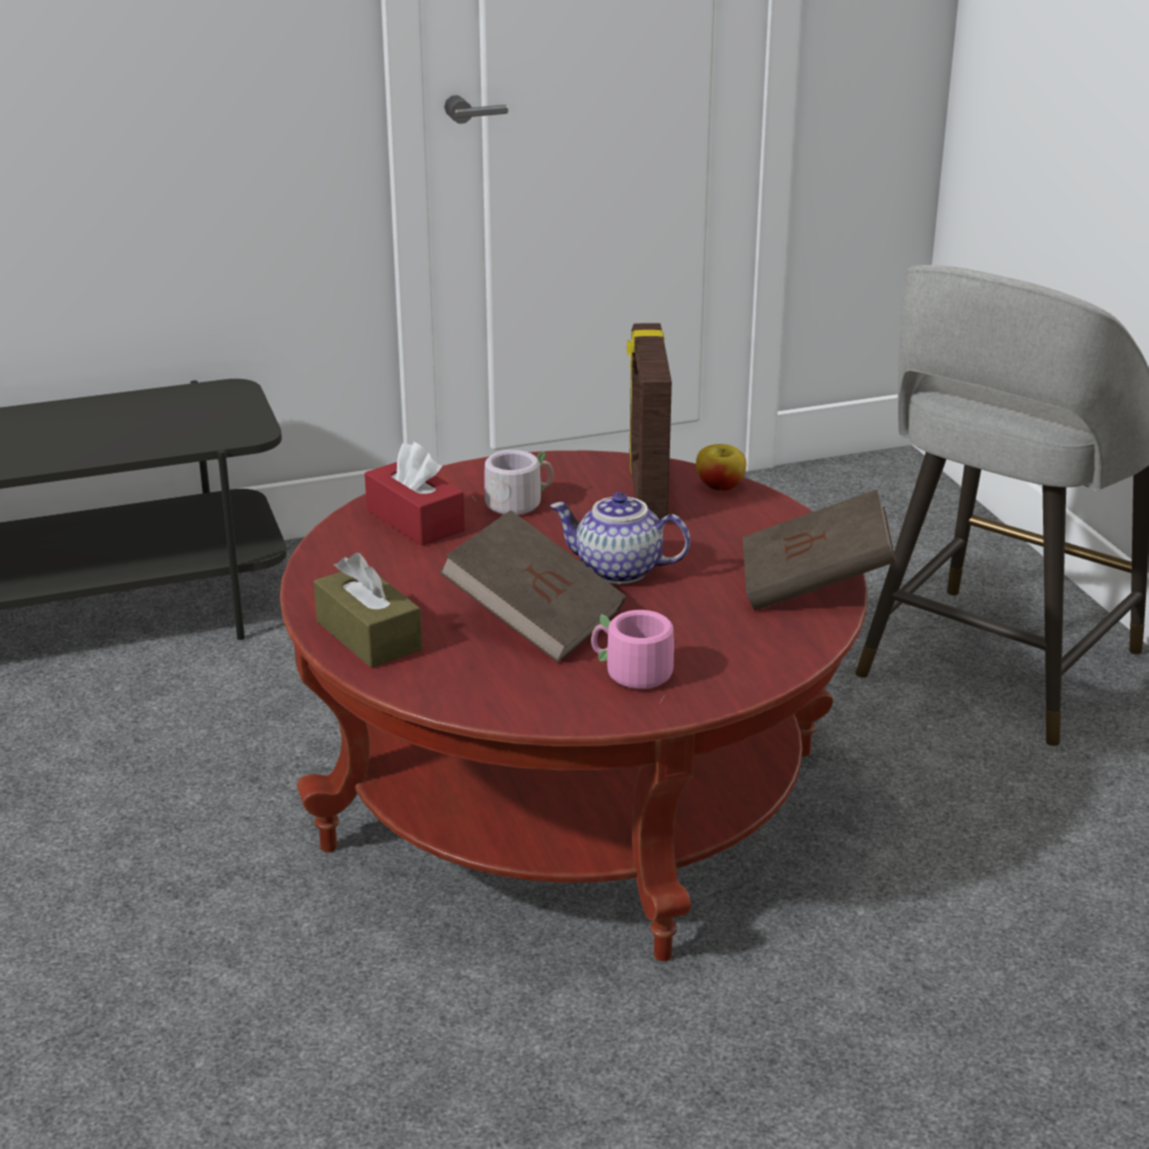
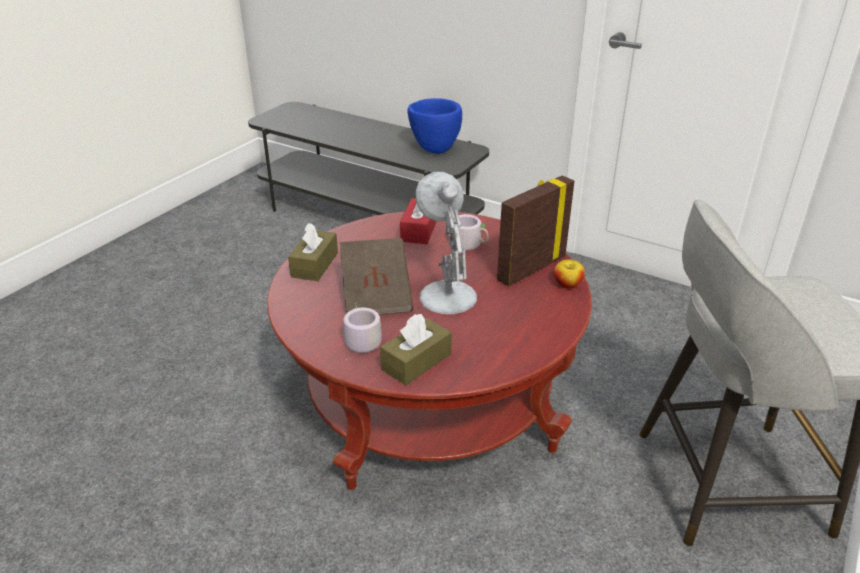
camera: 50 degrees right, 5 degrees up
(162, 414) = (434, 148): none -> blue bowl
(617, 571) = (446, 295): teapot -> white table lamp
(630, 675) = (359, 341): pink mug -> grey mug
(738, 653) = (416, 362): none -> brown tissue box
(814, 585) = (512, 355): brown book -> none

